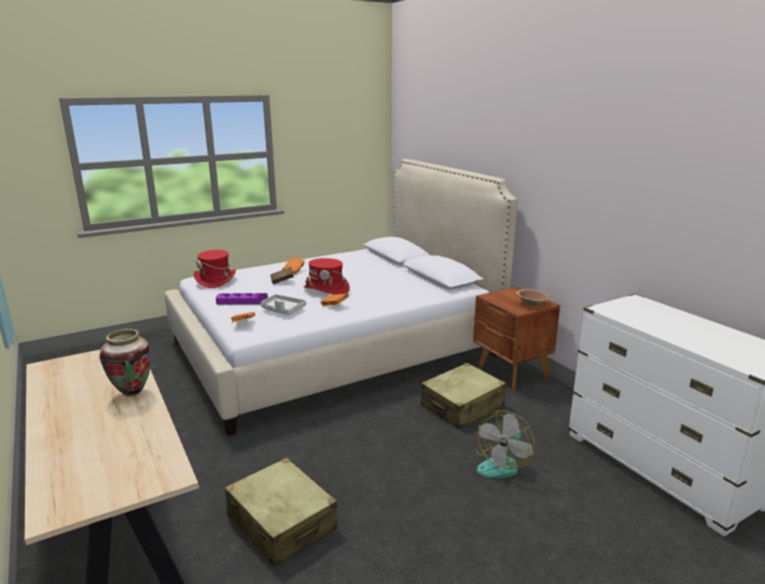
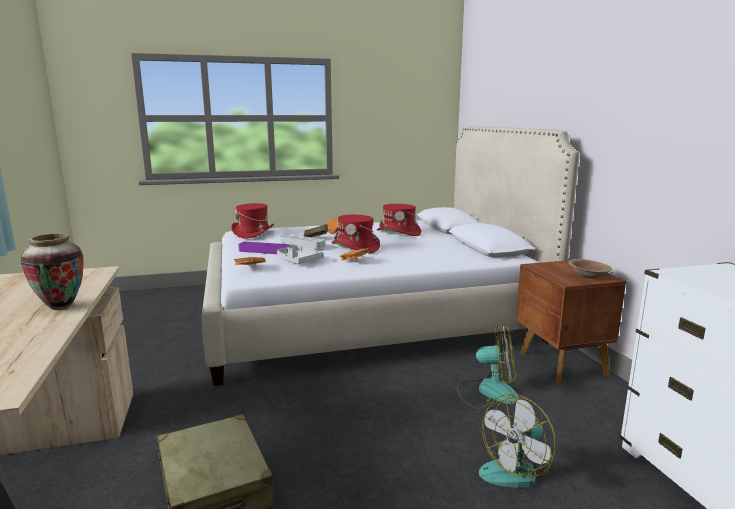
camera: 15 degrees right, 5 degrees down
(273, 290) = (302, 244): none -> grey tray
(355, 267) = (398, 232): none -> red hat
(462, 406) = (487, 391): beige suitcase -> fan

